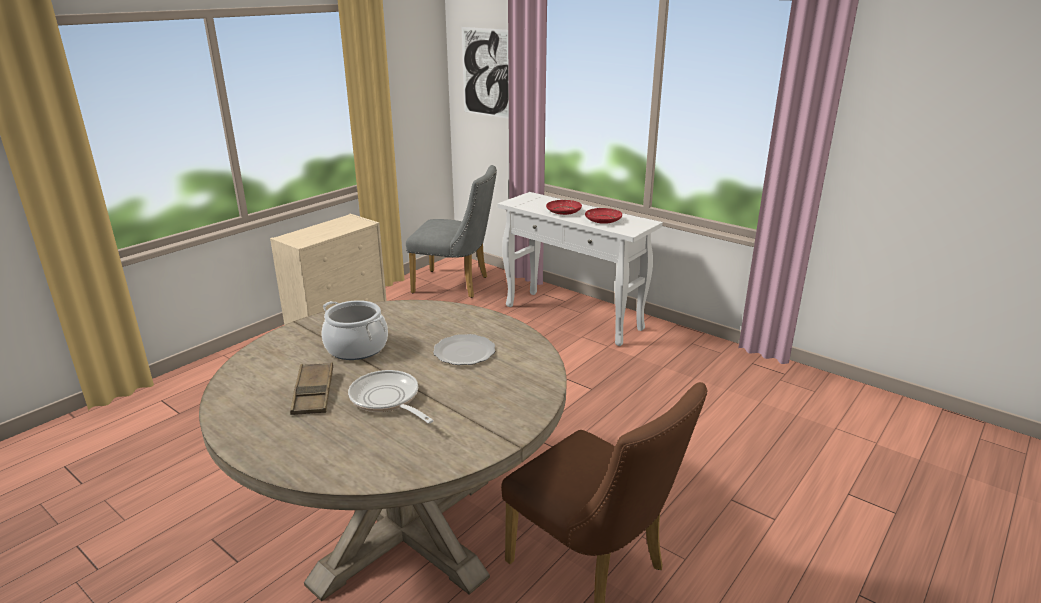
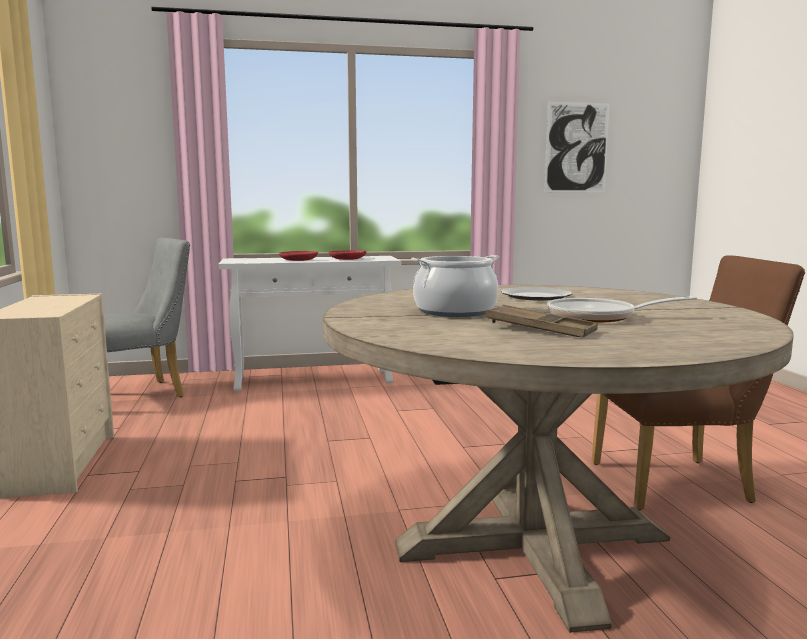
camera: 50 degrees left, 15 degrees down
(486, 72) = (124, 135): picture -> picture (576, 147)

